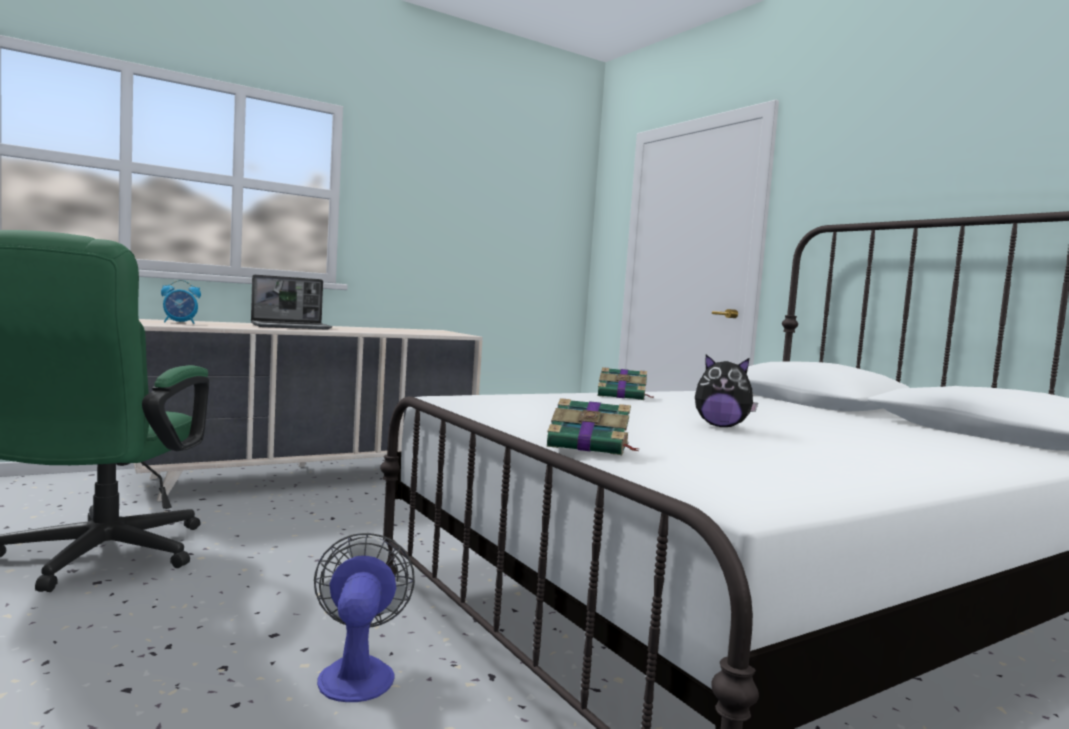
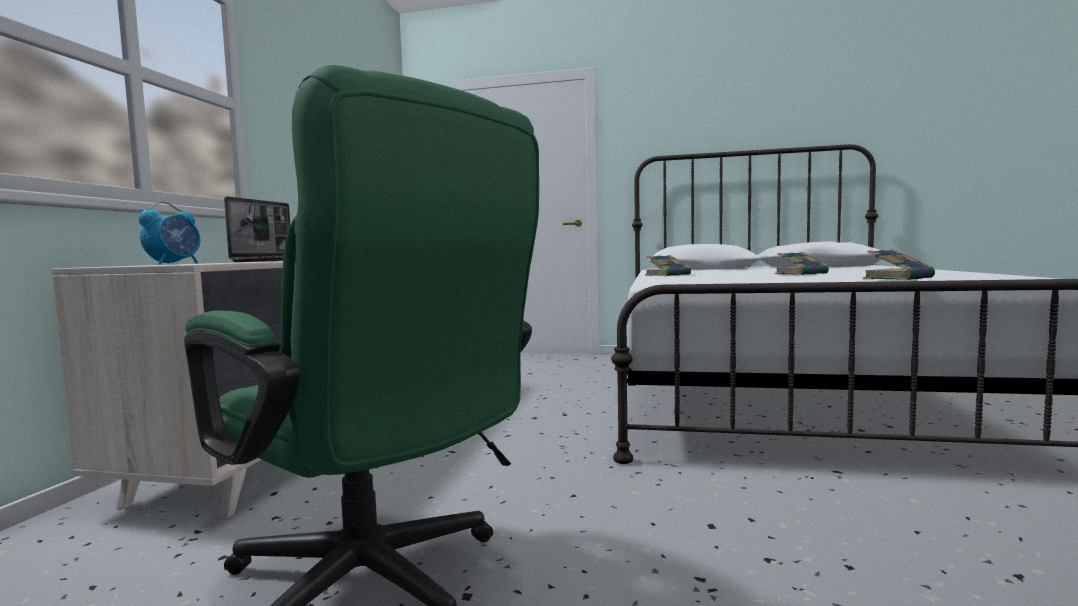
camera: 45 degrees left, 0 degrees up
(357, 672) = (808, 509): fan -> none
(721, 426) = (802, 273): plush toy -> book

